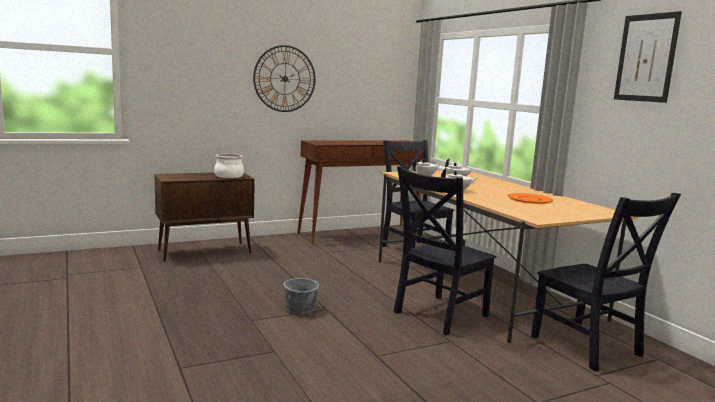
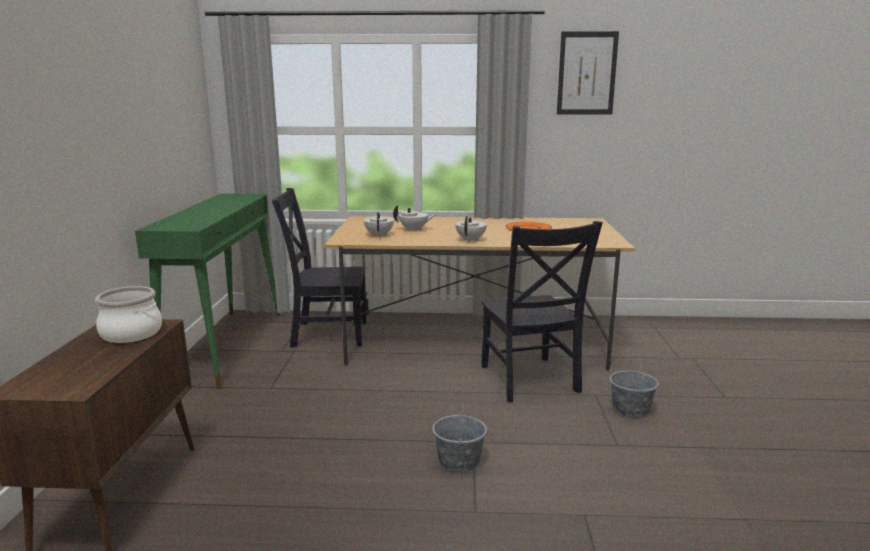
camera: 60 degrees left, 5 degrees up
(285, 79) = (91, 123): wall clock -> none
(360, 233) = (226, 345): brown console table -> green console table
(444, 357) = (630, 409): none -> grey bucket
(589, 348) = (629, 343): black chair -> none

